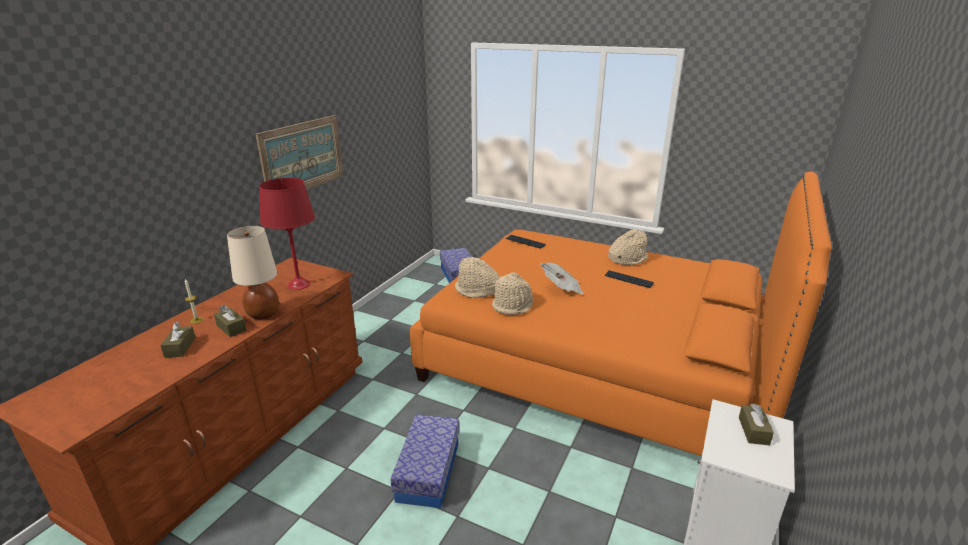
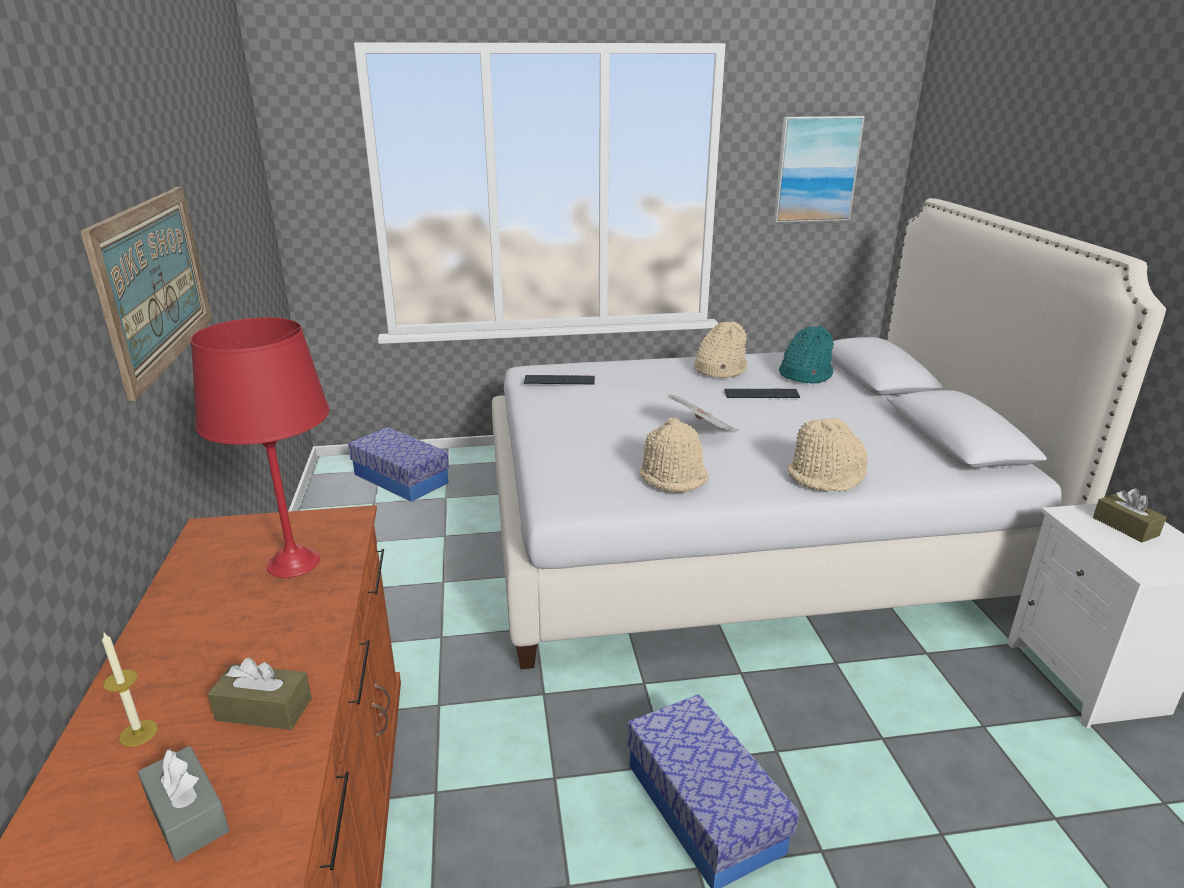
camera: 35 degrees left, 0 degrees up
(180, 347) = (187, 815): brown tissue box -> grey tissue box
(263, 314) = (300, 648): beige table lamp -> none
(477, 290) = (591, 471): beige hat -> beige hat (826, 476)
(600, 363) = (740, 533): orange bed -> white bed
(678, 276) = (804, 374): none -> turquoise hat
(748, 138) = (816, 169): none -> picture

